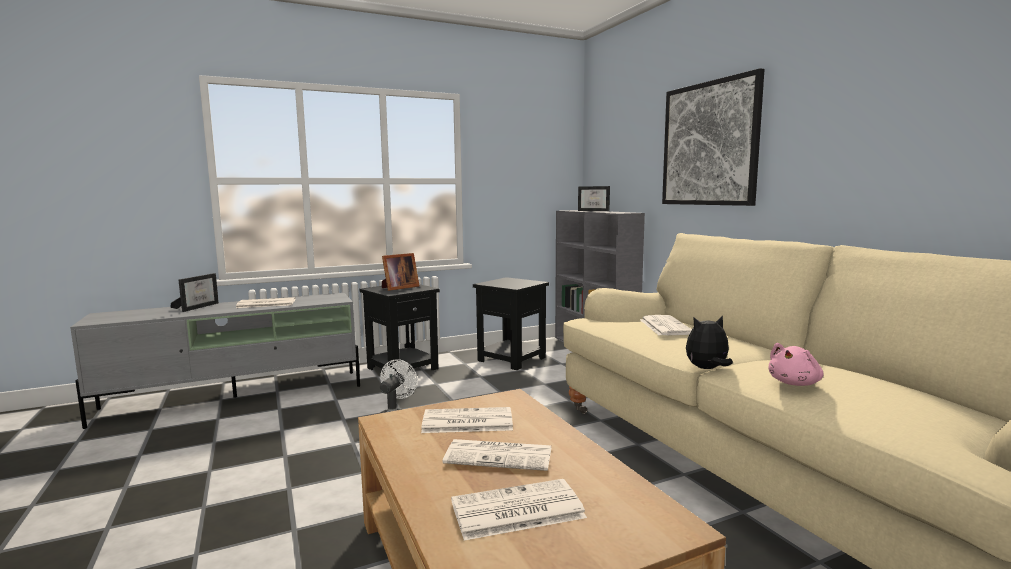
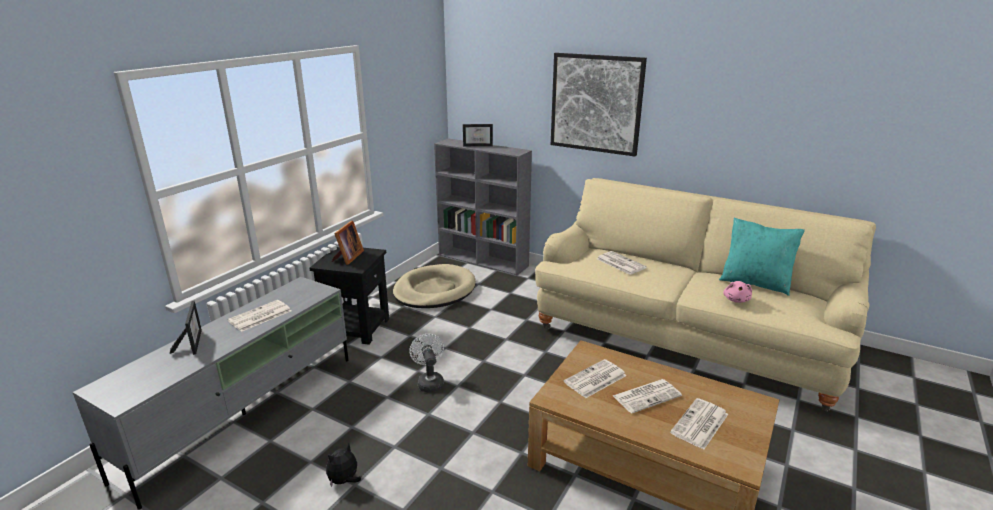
camera: 35 degrees left, 15 degrees up
(511, 359) = (434, 290): black side table -> beige dog bed
(707, 369) = (680, 297): plush toy -> plush toy (344, 481)
(869, 376) = (755, 283): none -> turquoise pillow

